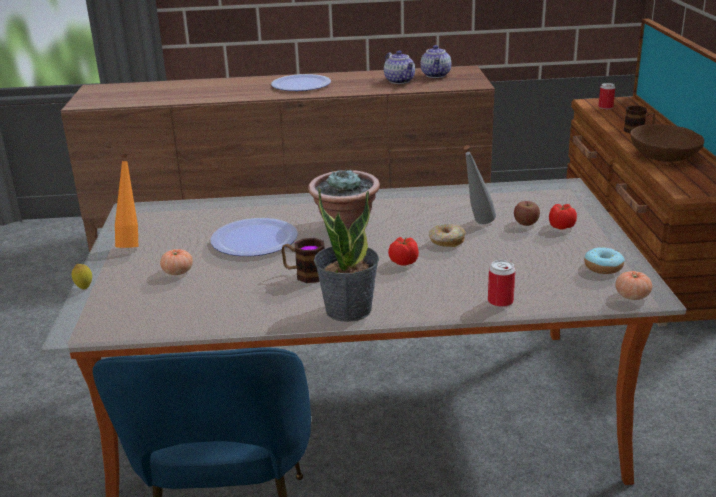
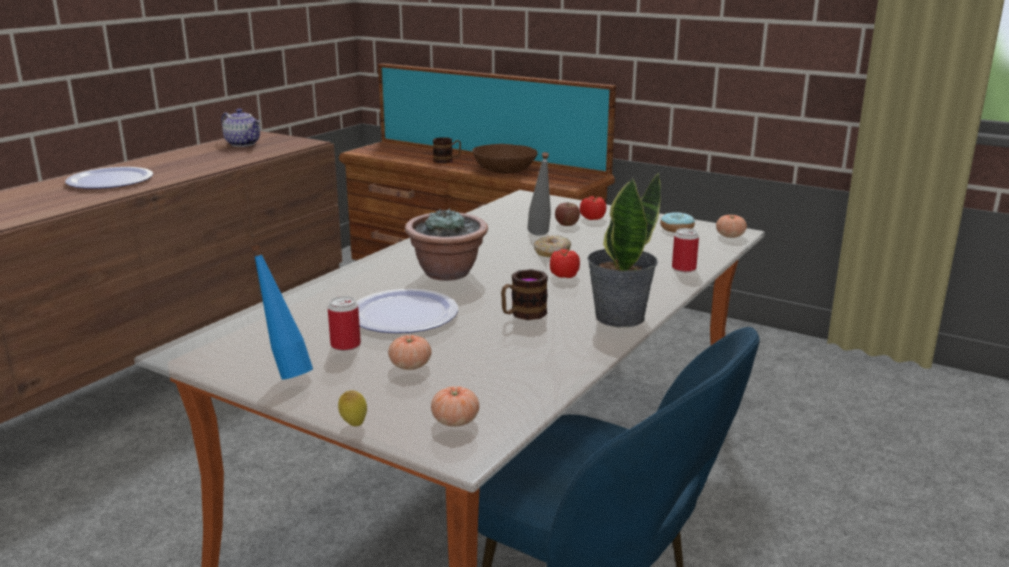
camera: 55 degrees left, 5 degrees down
(114, 313) = (455, 421): none -> tomato
(131, 244) = (285, 373): orange bottle -> blue bottle
(400, 81) = (220, 155): teapot -> none
(605, 107) = (382, 152): can -> can (345, 345)

